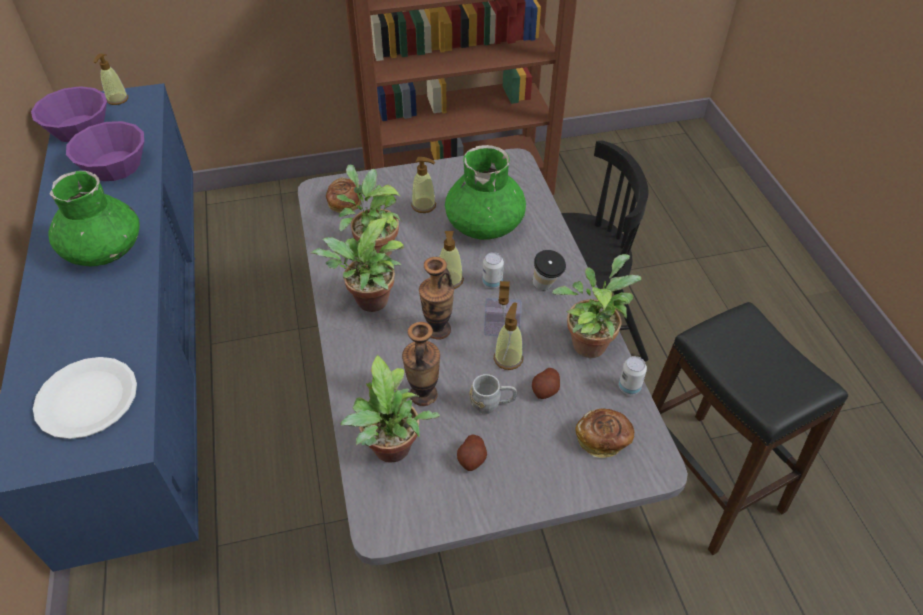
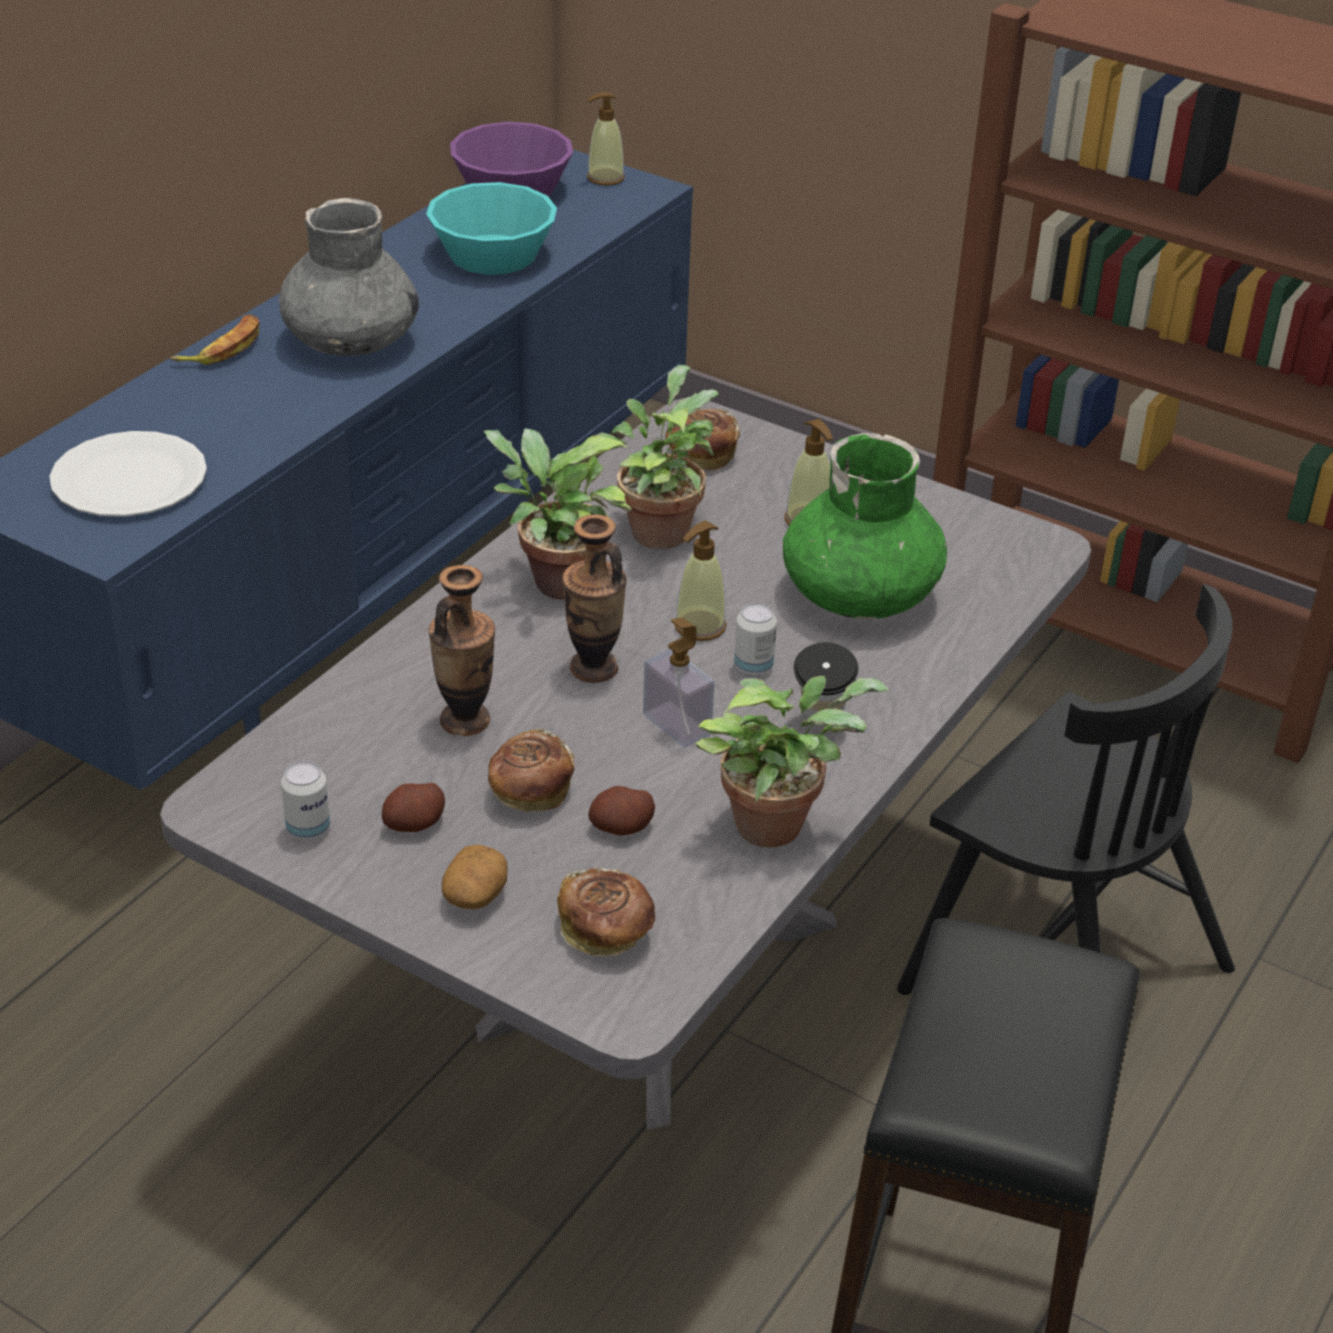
camera: 45 degrees right, 10 degrees down
(38, 296) = (223, 348): none -> banana
(104, 250) = (351, 341): green vase -> grey vase
(114, 165) = (492, 254): purple bowl -> turquoise bowl
(392, 451) = (340, 748): potted plant -> none
(492, 404) = (530, 791): grey mug -> bread
(508, 358) = (632, 760): soap dispenser -> none
(539, 469) = (475, 895): none -> potato
(629, 387) = (741, 909): can -> can (308, 829)

